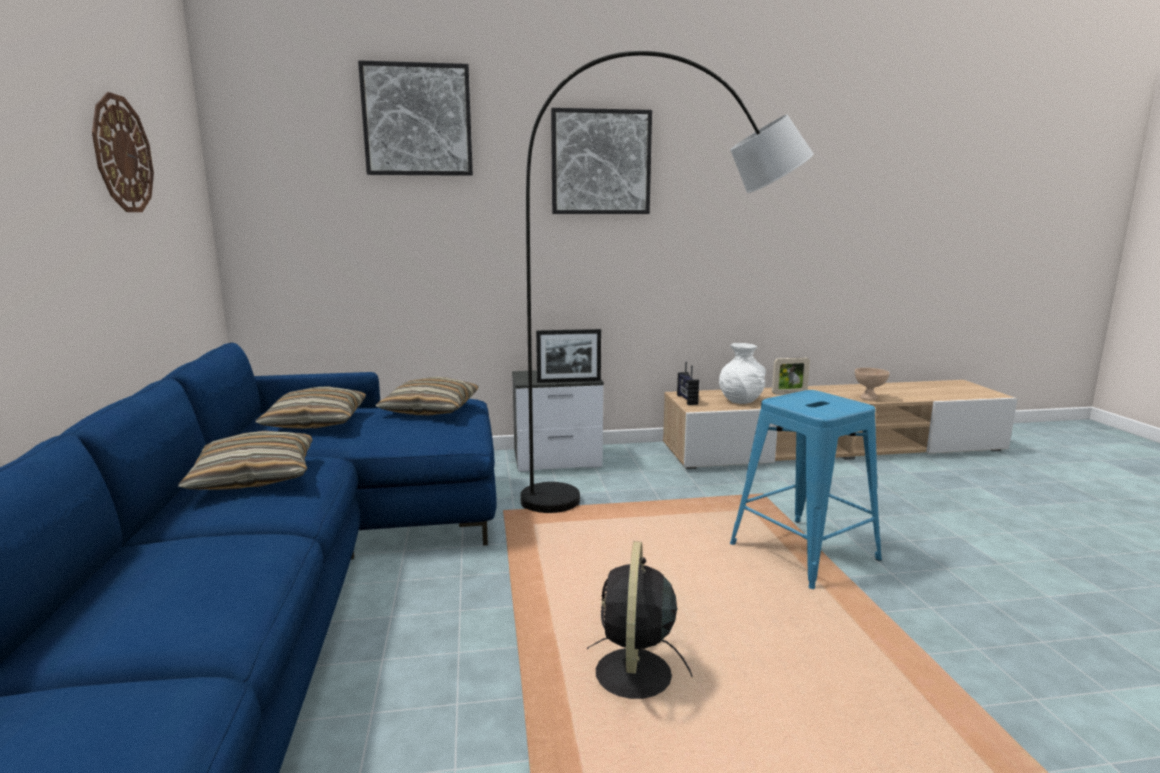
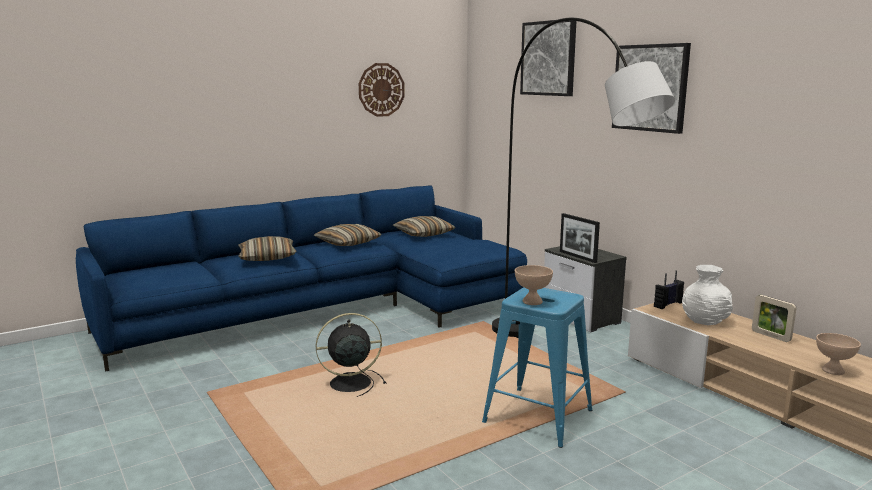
camera: 65 degrees right, 0 degrees up
(431, 409) = (474, 245): pillow -> pillow (267, 257)
(831, 408) = (531, 301): none -> beige bowl

